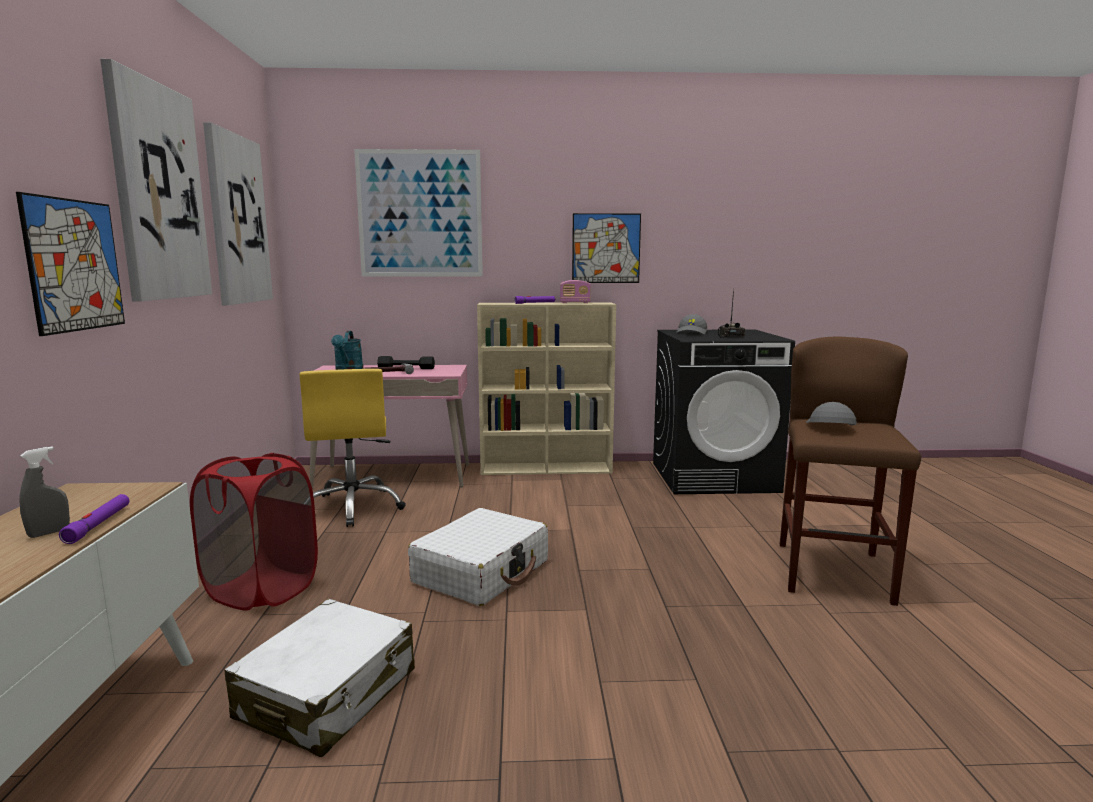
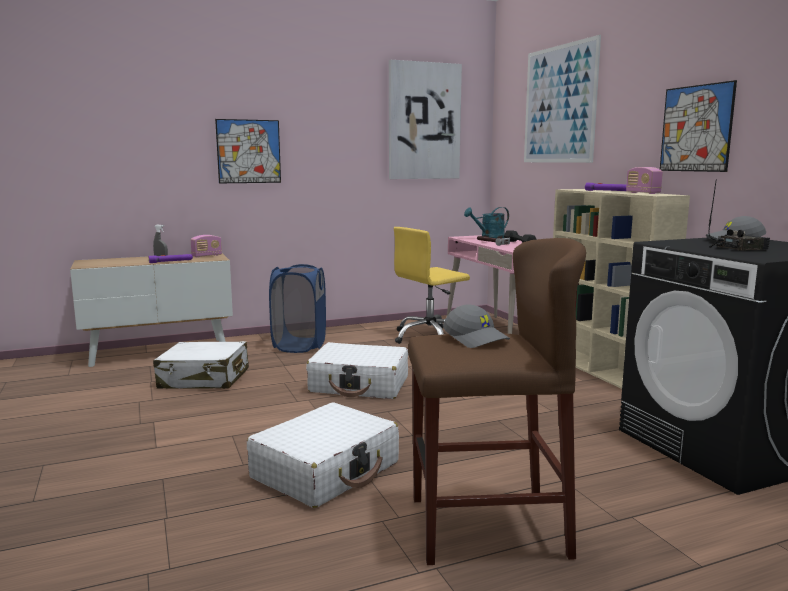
camera: 70 degrees right, 0 degrees up
(92, 494) = (206, 256): none -> radio
(158, 192) = (329, 110): picture -> none
(261, 590) = (299, 345): red laundry basket -> blue laundry basket
(723, 626) = (326, 470): none -> white suitcase
(829, 426) = (476, 339): grey cap -> grey cap turned 60 degrees clockwise

